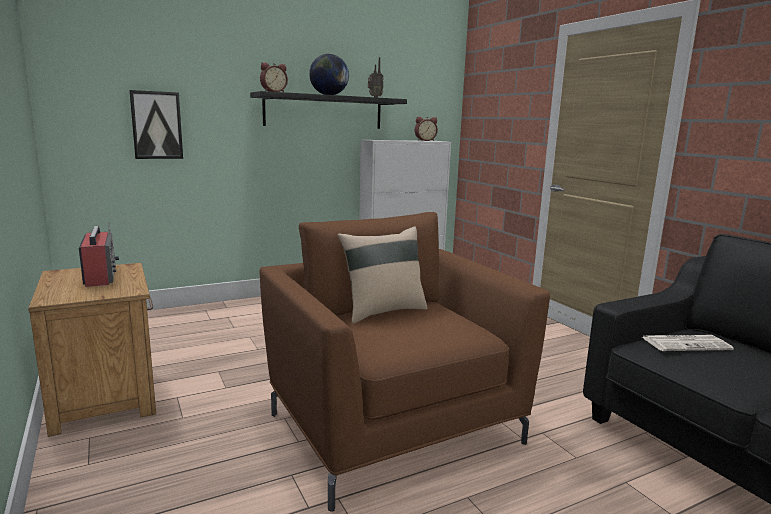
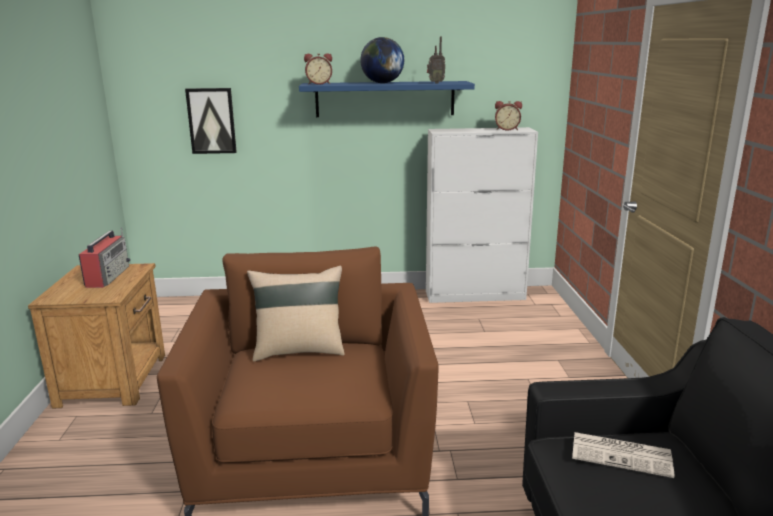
camera: 25 degrees right, 5 degrees up
(324, 112) = (385, 99): black shelf -> blue shelf

